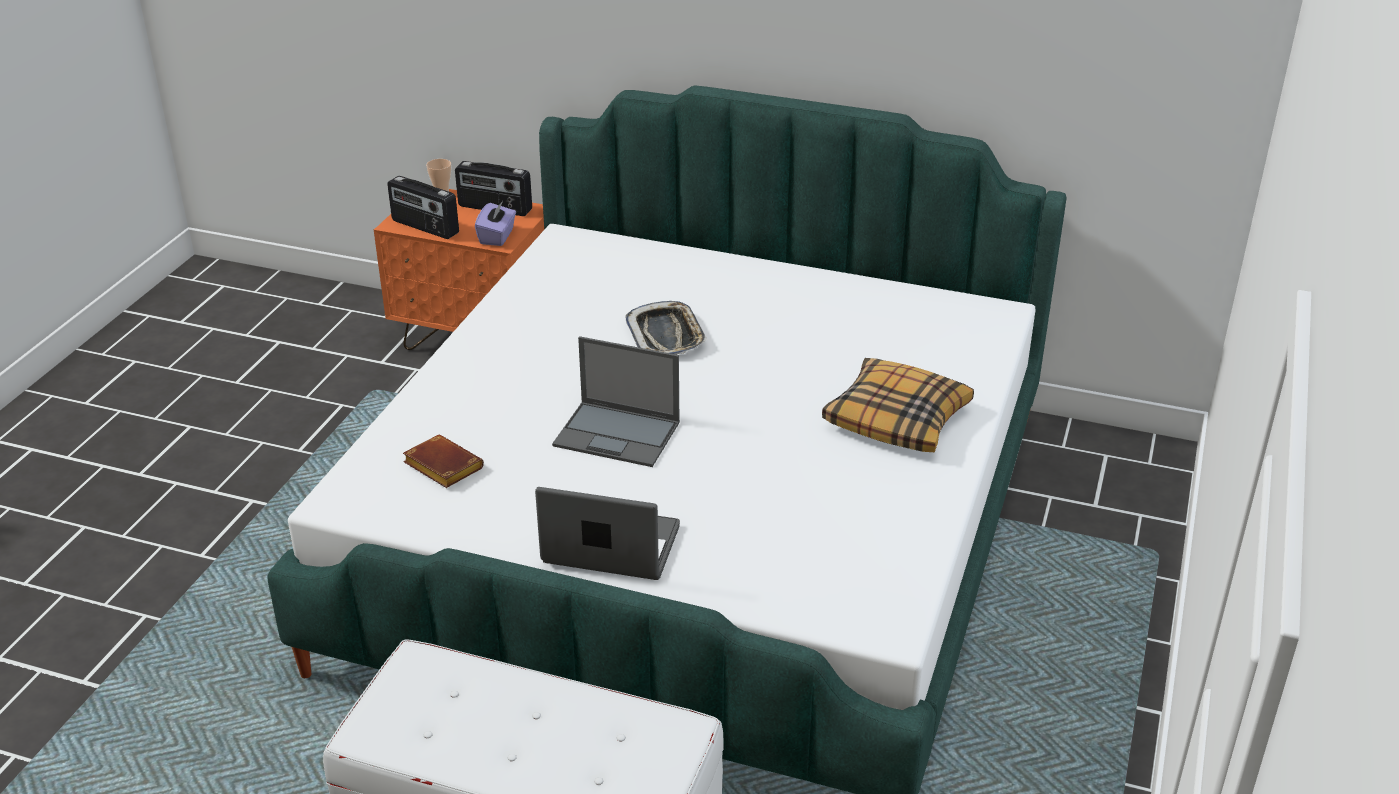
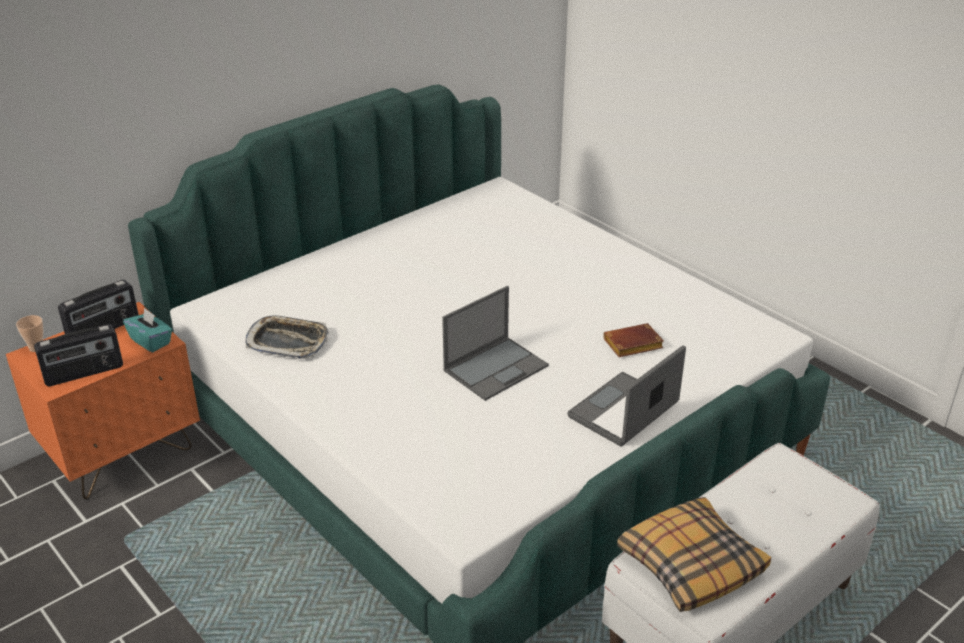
camera: 60 degrees left, 0 degrees up
(440, 467) = (464, 462): brown book -> brown book (632, 346)
(497, 237) = (151, 341): purple tissue box -> turquoise tissue box
(666, 335) = (393, 309): tray -> tray (287, 342)
(897, 418) = (576, 260): pillow -> pillow (690, 563)

